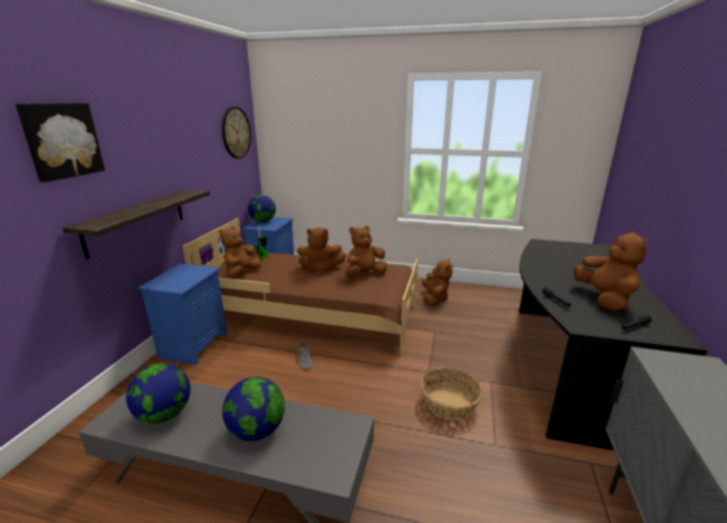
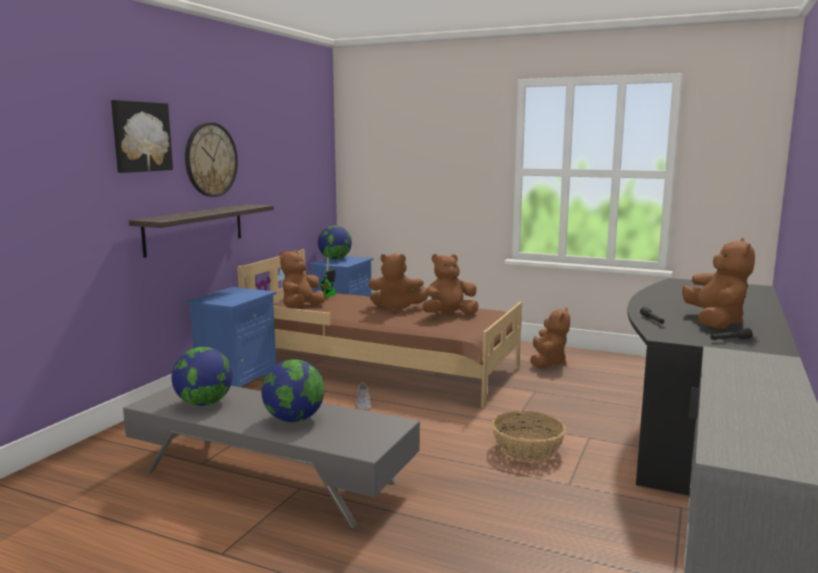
camera: 10 degrees right, 10 degrees down
(236, 133) = (311, 149): wall clock -> wall clock (211, 160)

